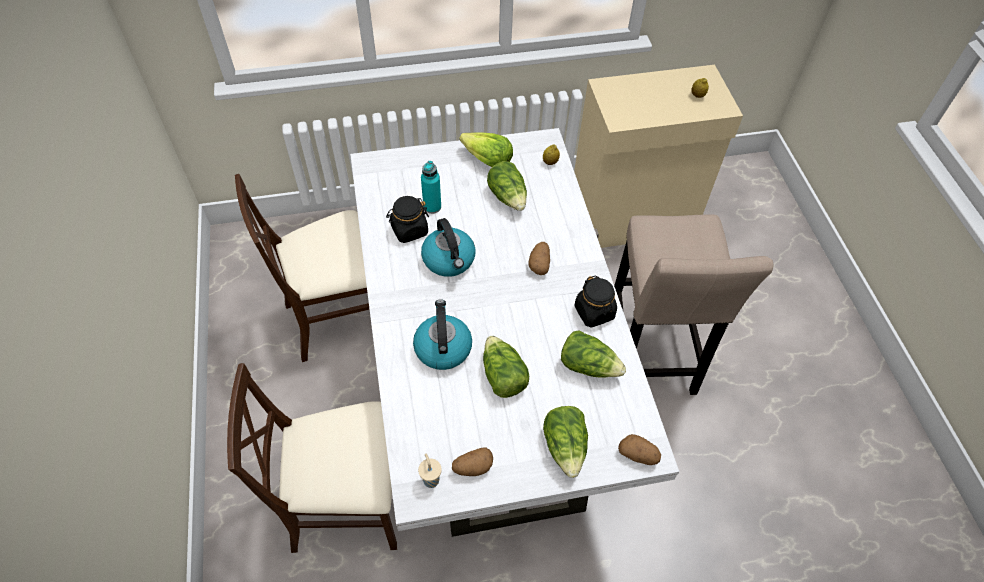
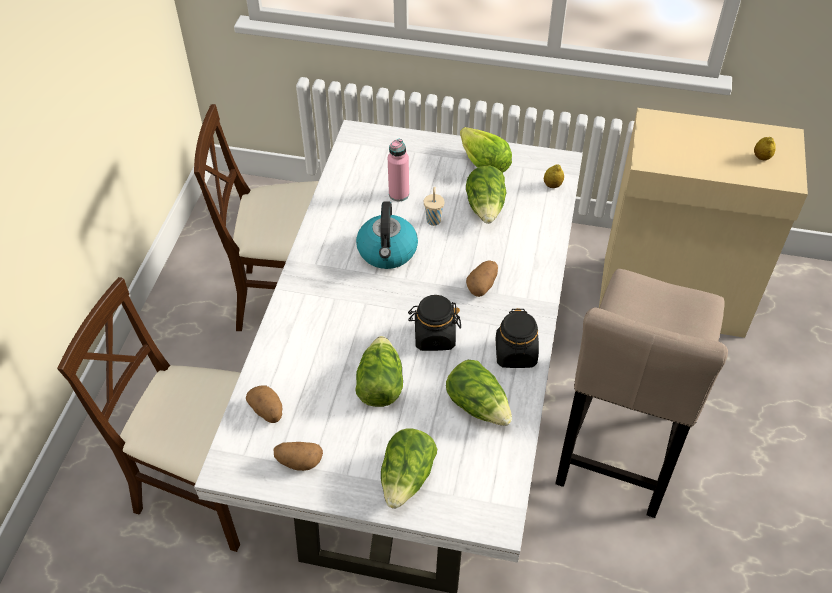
camera: 25 degrees right, 5 degrees down
(409, 230) = (362, 210): black jar -> black jar (434, 337)
(431, 479) = (251, 457): beige cup -> beige cup (433, 220)
(432, 207) = (399, 194): turquoise bottle -> pink bottle
(442, 347) = (333, 335): kettle -> none
(638, 455) = (482, 516): potato -> potato (267, 411)

